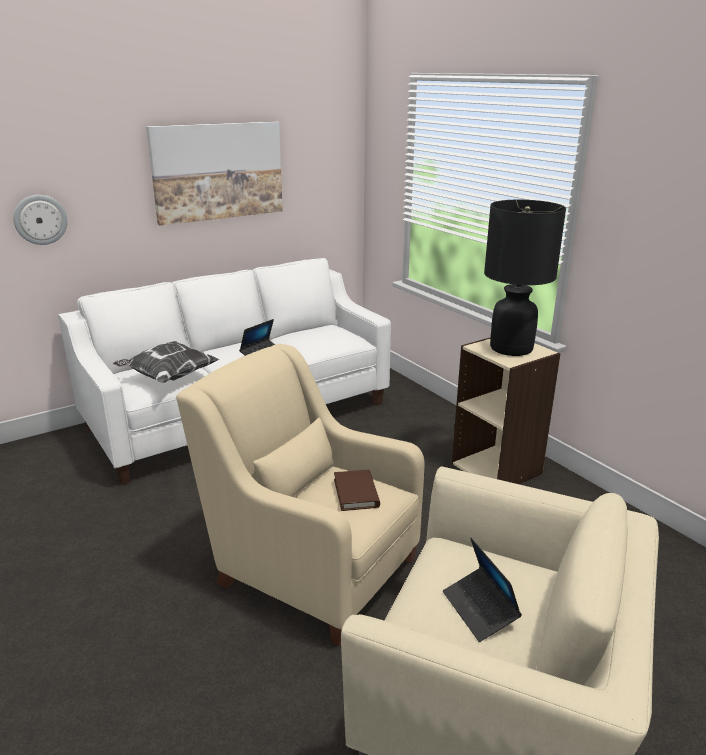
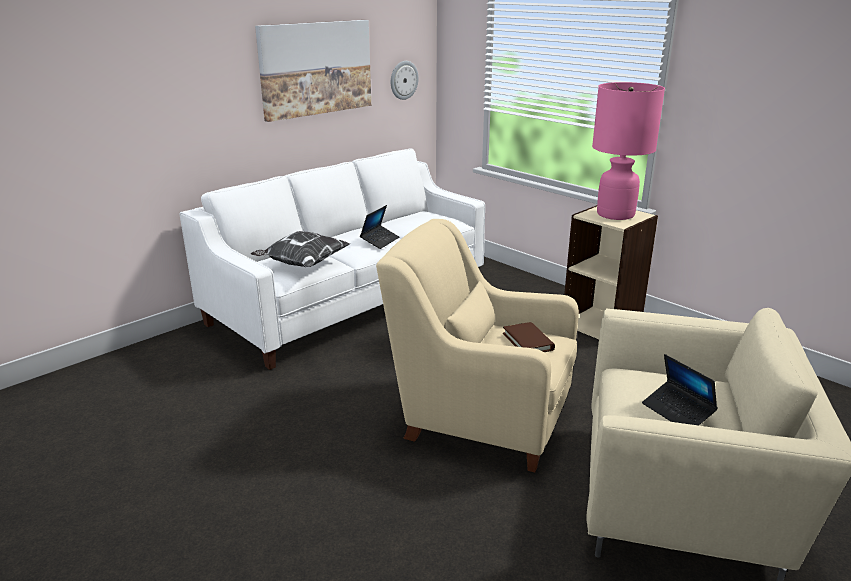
camera: 10 degrees left, 0 degrees up
(40, 219) = (162, 119): wall clock -> wall clock (403, 80)
(511, 348) = (615, 214): black table lamp -> pink table lamp

